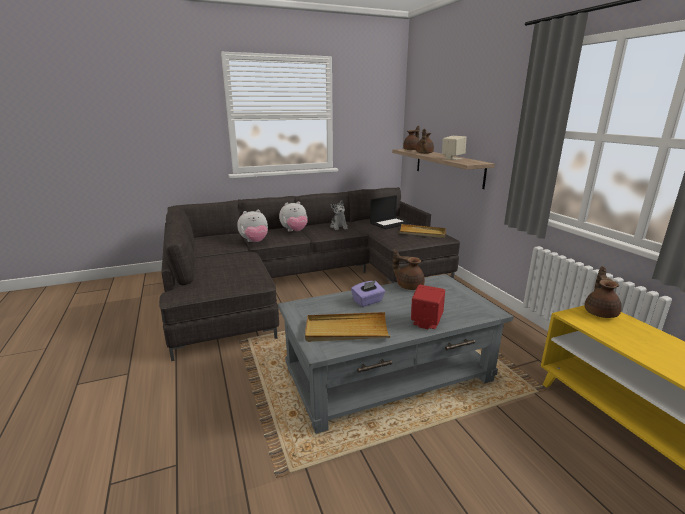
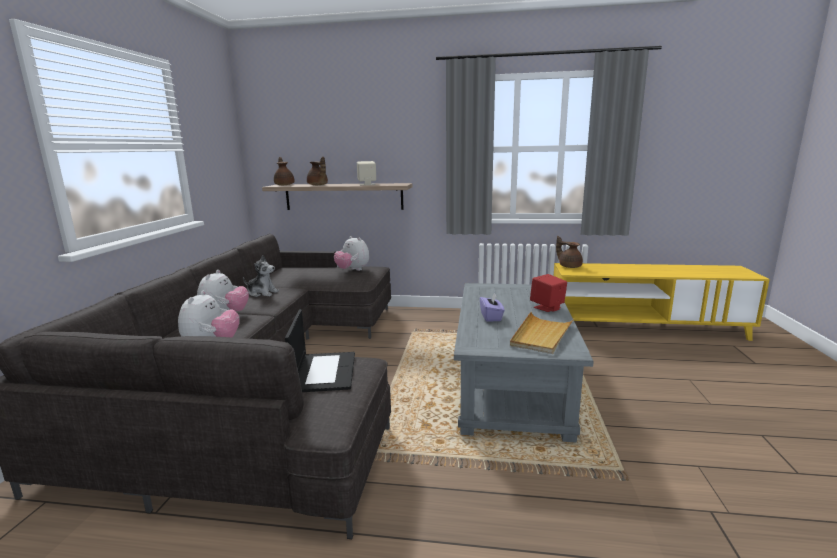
camera: 60 degrees left, 5 degrees down
(390, 223) = (301, 273): laptop -> laptop (324, 371)
(409, 286) = (475, 298): brown teapot -> none
(422, 233) = (352, 270): beige tray -> plush toy

